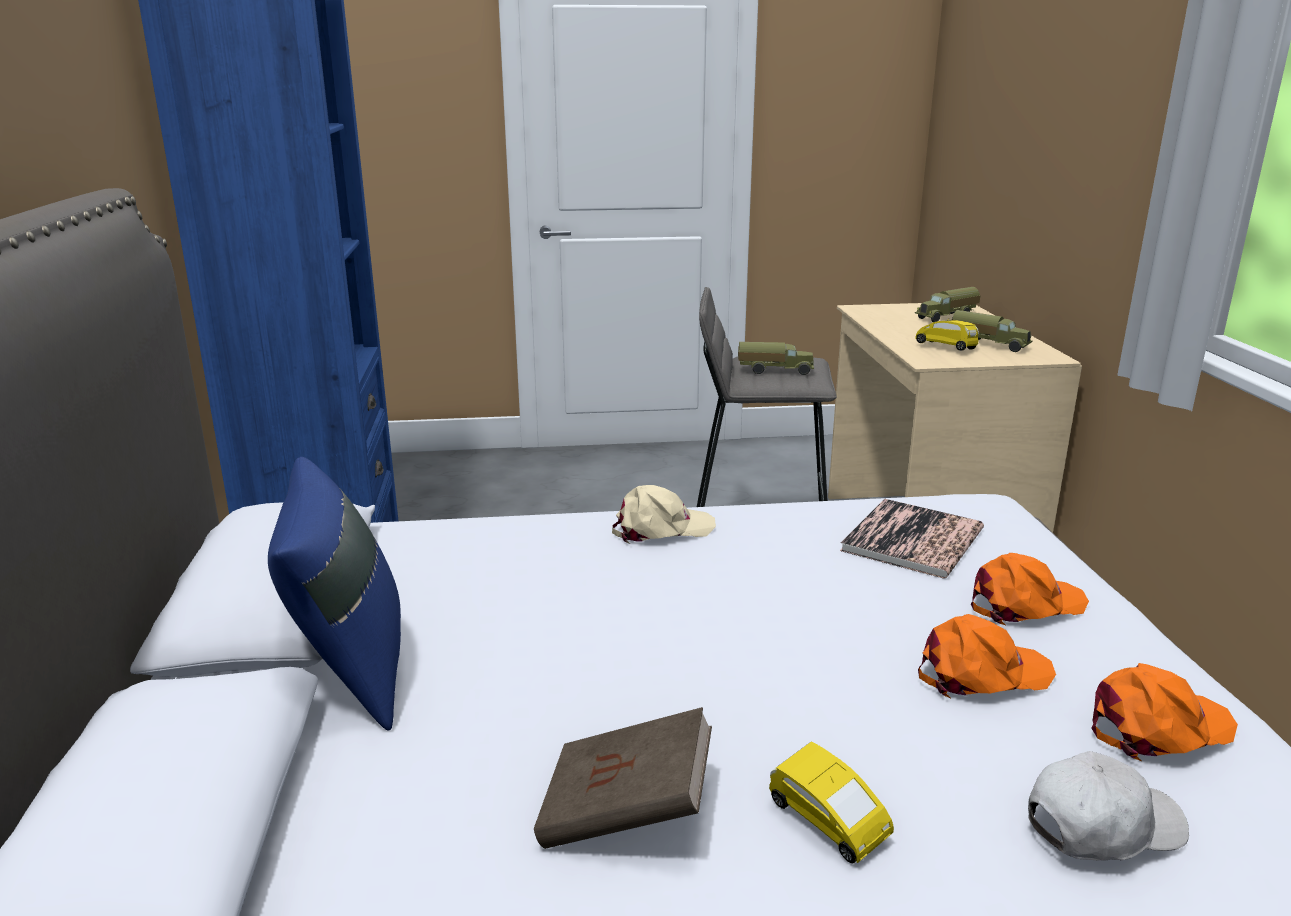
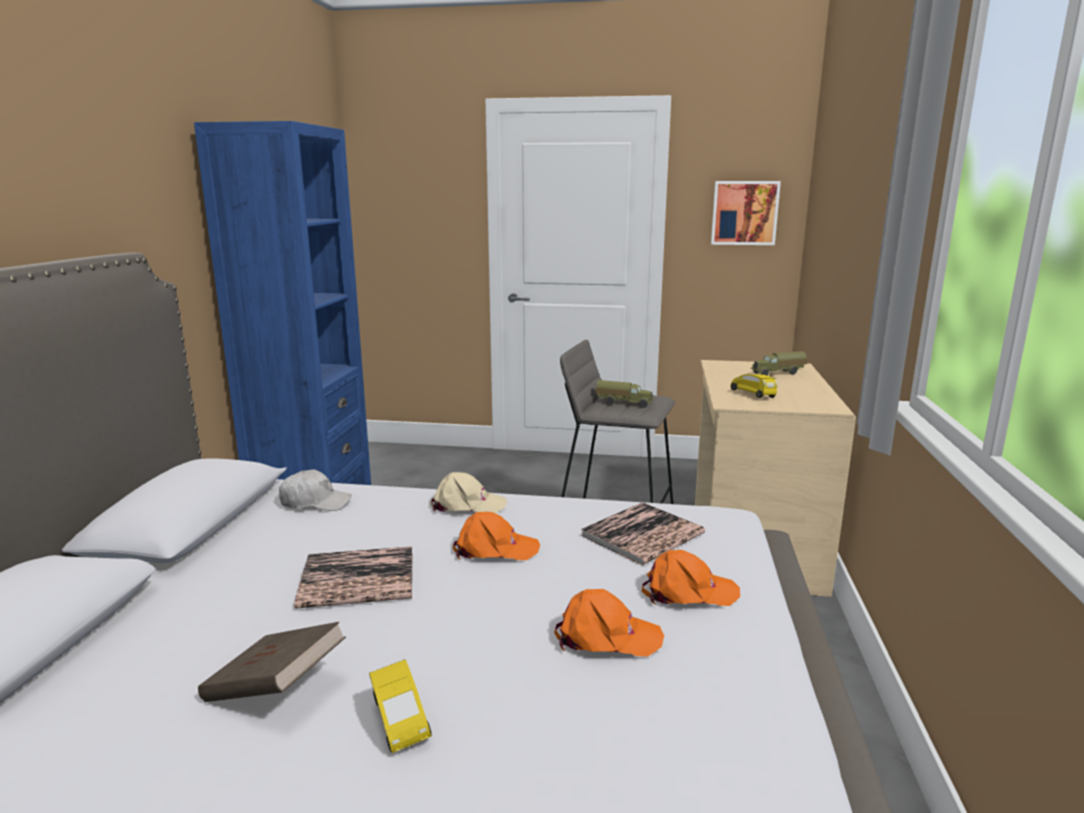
camera: 15 degrees right, 5 degrees down
(350, 672) = (192, 571): blue pillow -> none
(605, 648) = (357, 579): none -> book
(855, 105) = (744, 213): none -> picture
(989, 344) = (791, 395): toy truck -> none
(1102, 826) = (595, 764): white cap -> white cap (315, 502)
(1157, 727) = (709, 700): orange cap -> orange cap (494, 549)

